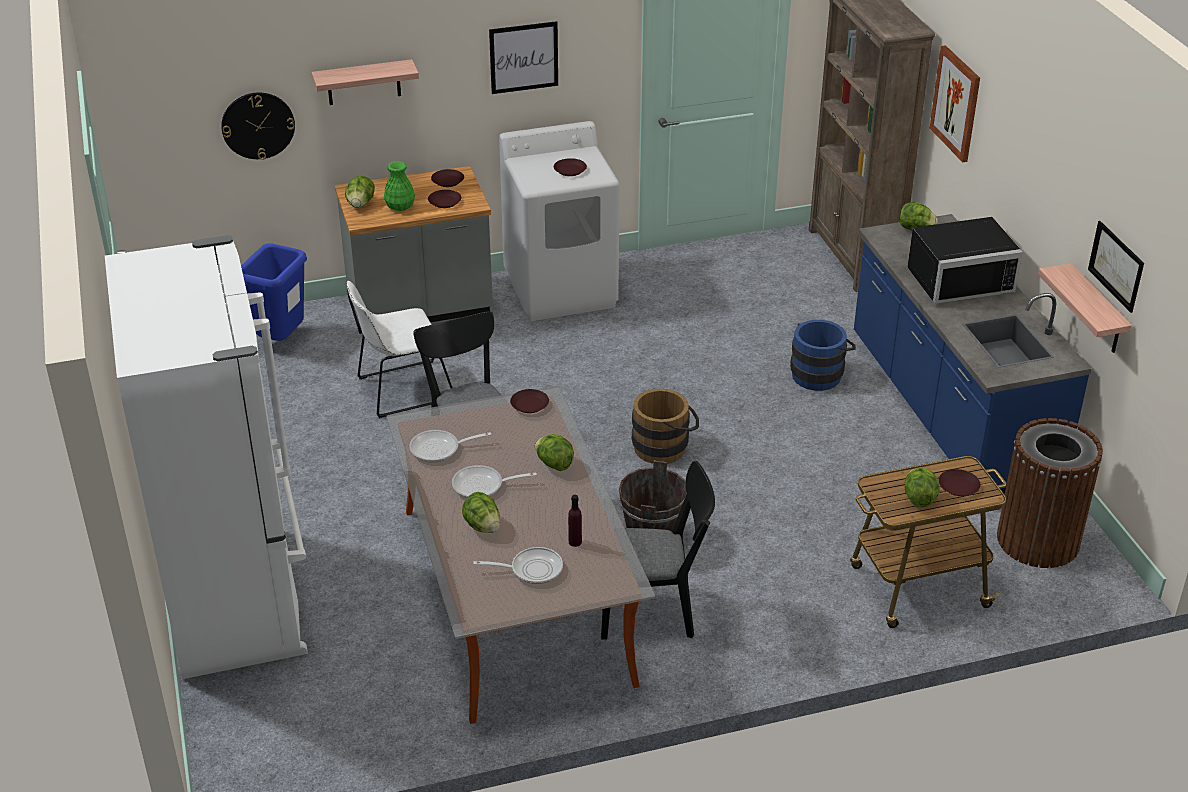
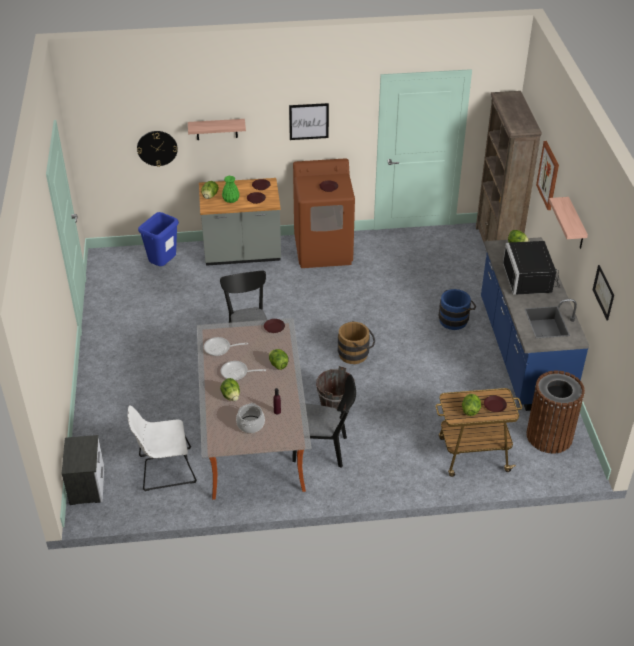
camera: 10 degrees right, 5 degrees up
(224, 729) = (87, 485): none -> nightstand
(239, 599) = (109, 414): white fridge -> none
(401, 390) = (221, 302): white chair -> white chair (164, 469)
(532, 569) = (250, 424): frying pan -> cooking pot
(561, 289) = (323, 250): white washing machine -> brown washing machine
(957, 278) = (531, 279): black microwave -> black microwave turned 90 degrees clockwise
(1097, 311) = (594, 314): shelf -> shelf (576, 225)

